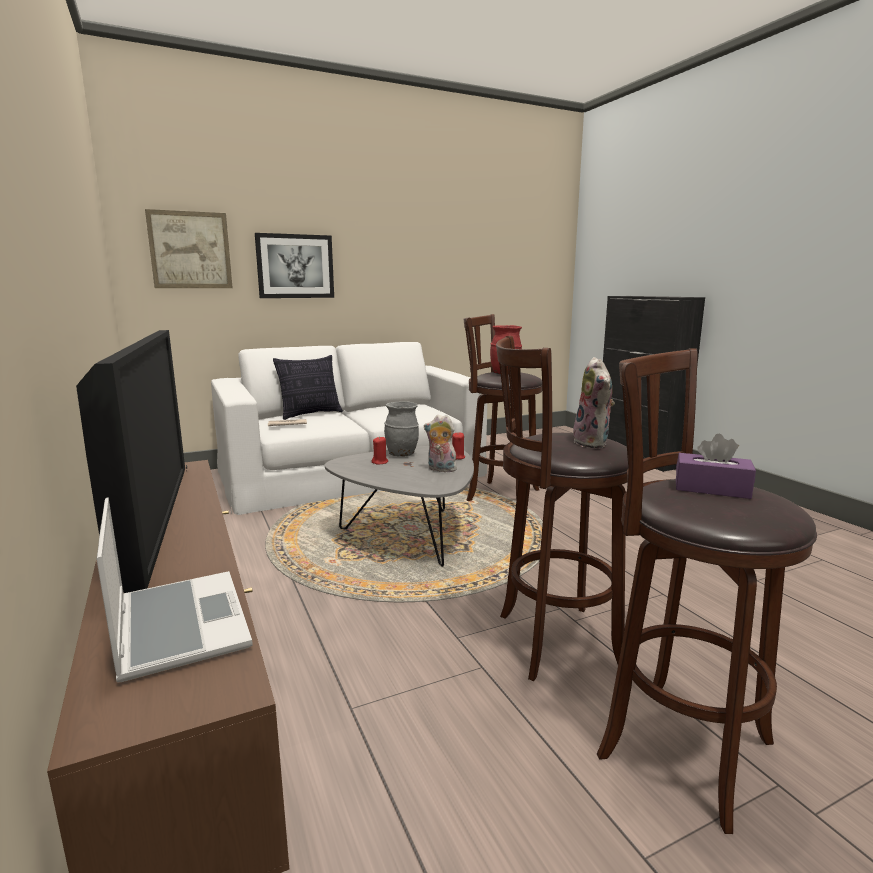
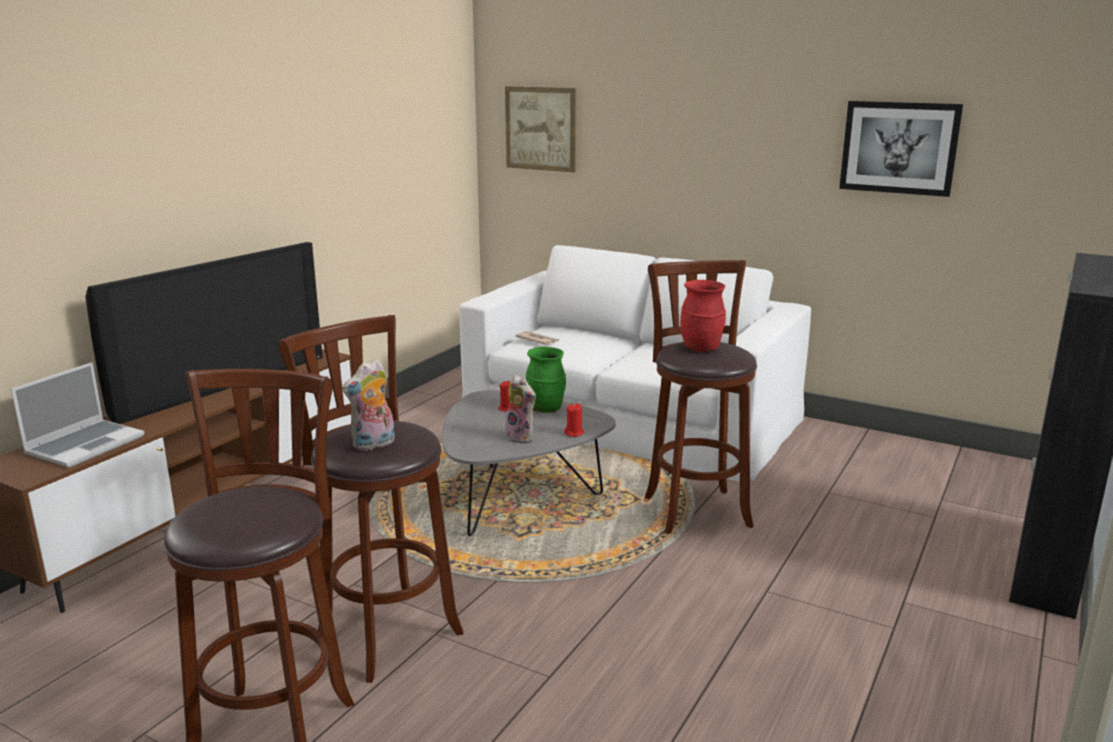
camera: 55 degrees right, 5 degrees up
(295, 266) = (643, 150): picture -> picture (899, 147)
(310, 414) = (590, 334): pillow -> none
(402, 454) = (546, 409): grey vase -> green vase
(440, 469) = (522, 437): plush toy -> plush toy turned 150 degrees clockwise
(711, 488) = (256, 505): purple tissue box -> none

